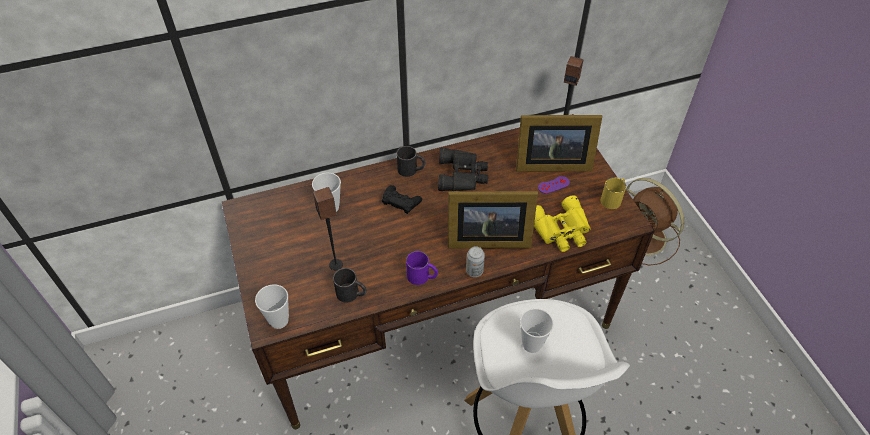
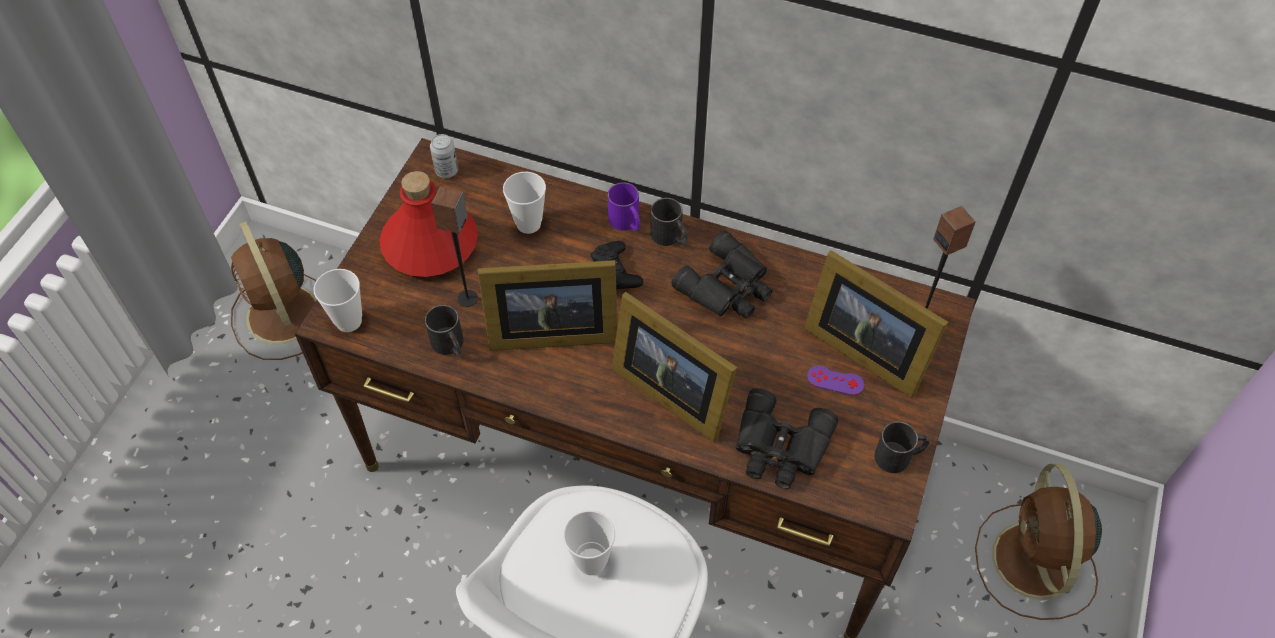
camera: 40 degrees right, 5 degrees up
(160, 384) = (284, 317): none -> brown fan
(284, 251) = (429, 244): none -> red bottle
(397, 252) = (548, 331): none -> picture frame
(422, 277) = (547, 383): purple mug -> purple mug (627, 222)
(474, 271) = (614, 420): can -> can (447, 171)
(561, 230) = (780, 448): yellow binoculars -> black binoculars
(613, 198) = (899, 456): yellow mug -> black mug

